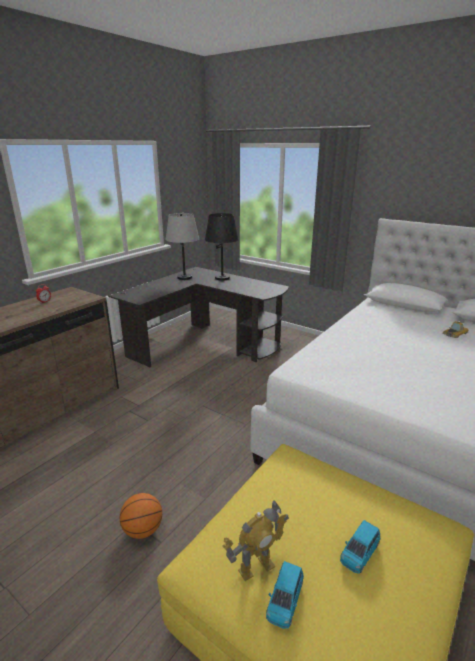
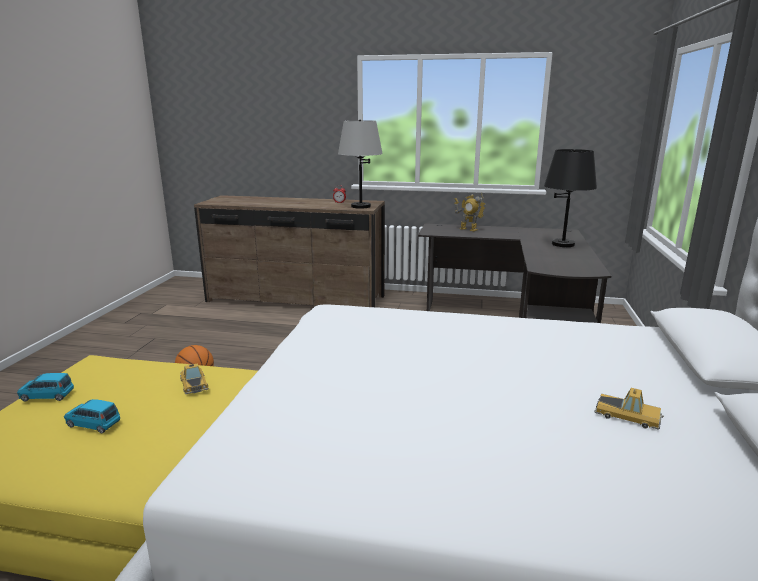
camera: 65 degrees right, 5 degrees down
(184, 277) = (528, 232): grey table lamp -> grey table lamp (360, 206)
(256, 567) = (82, 379): toy robot -> toy robot (468, 229)
(302, 481) = (194, 383): none -> toy car

